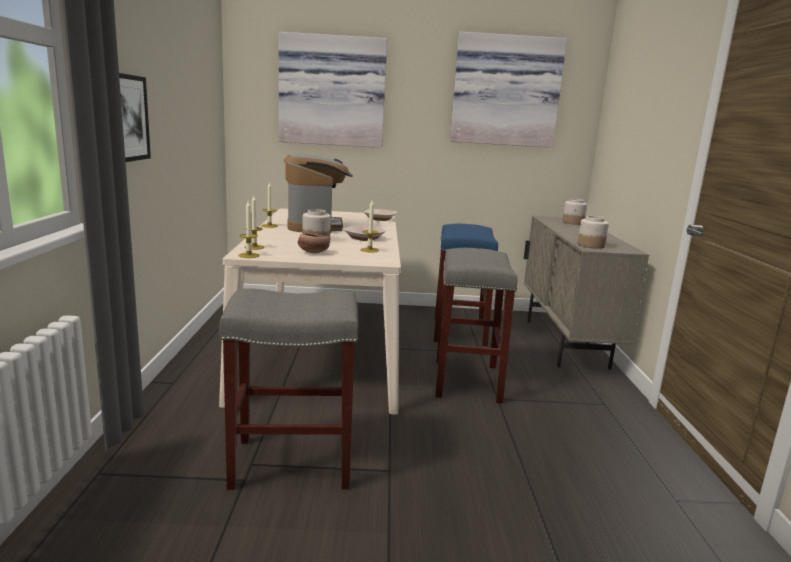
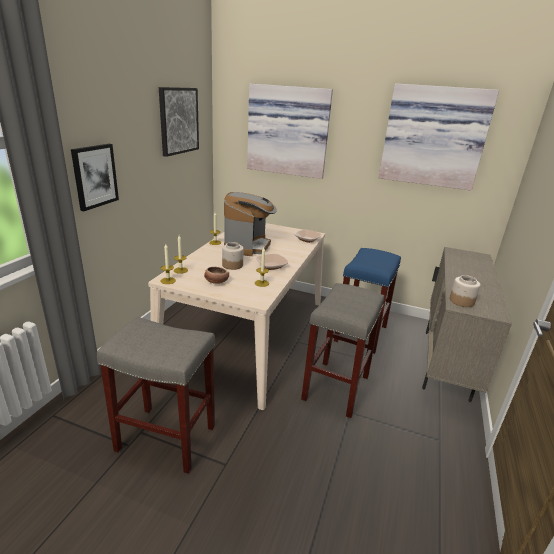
camera: 20 degrees right, 10 degrees up
(197, 70) = (178, 120): none -> picture
(573, 222) = (476, 261): jar -> none

